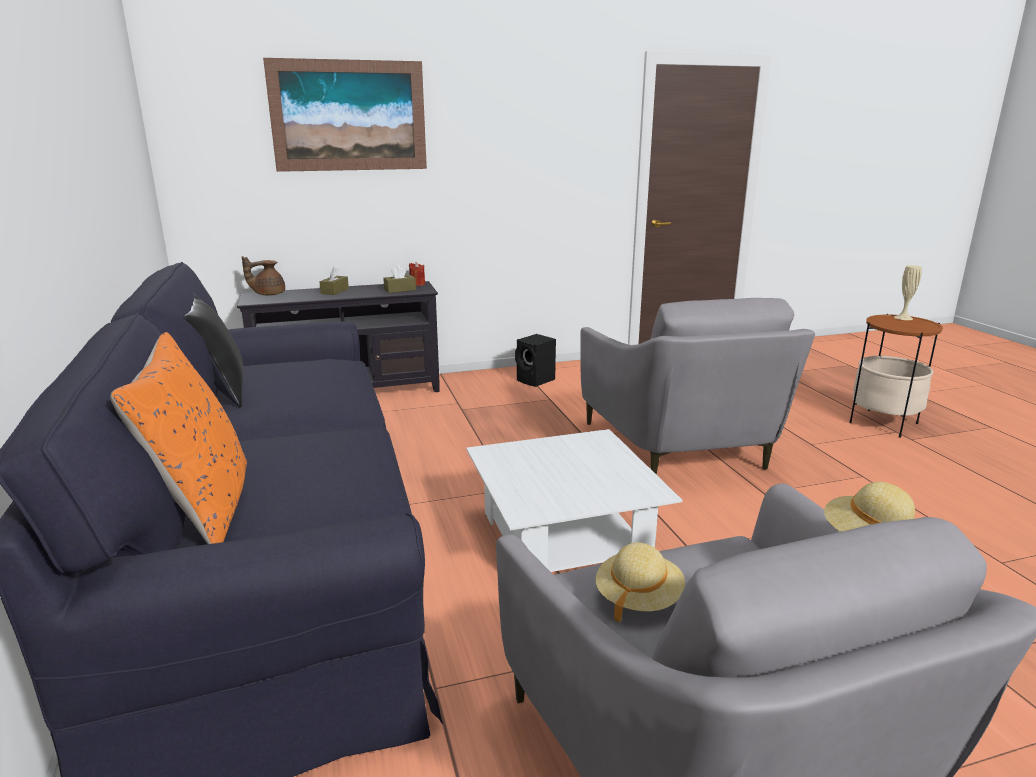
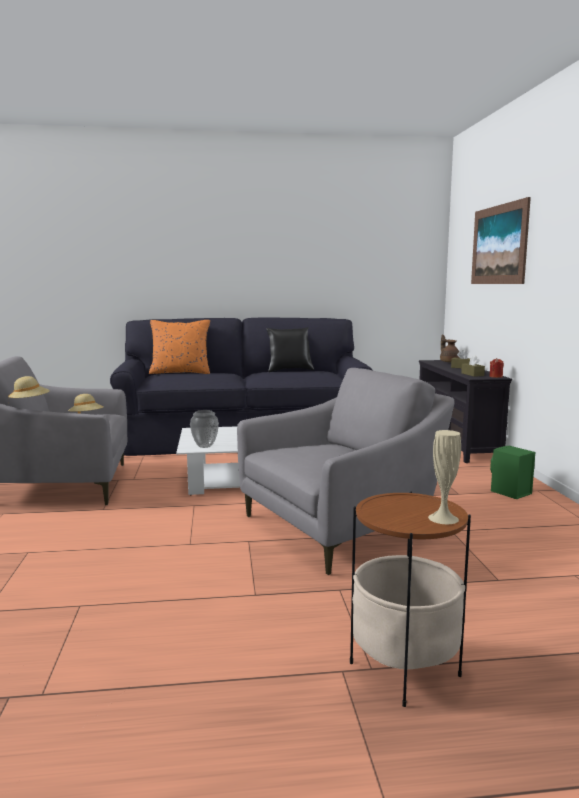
camera: 100 degrees right, 10 degrees down
(536, 380) = (509, 493): black speaker -> green speaker
(629, 482) = (205, 446): none -> vase
(684, 447) = (343, 527): grey armchair -> grey armchair turned 150 degrees clockwise

